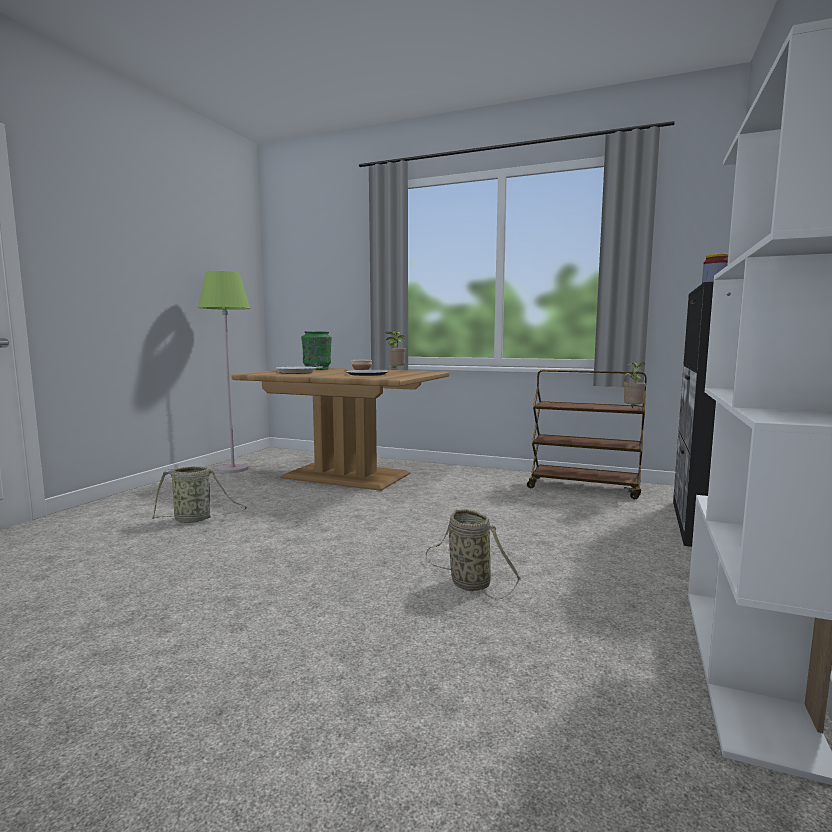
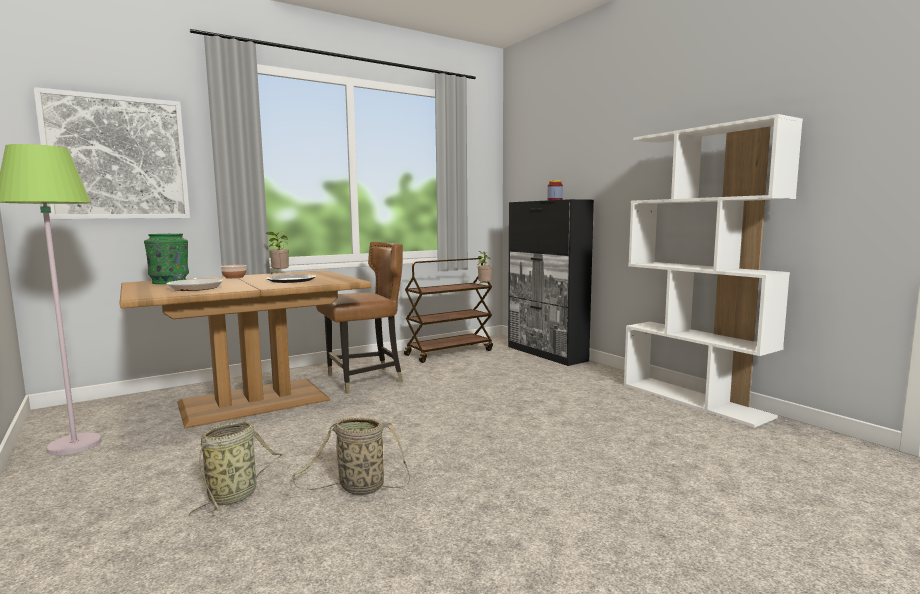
camera: 55 degrees left, 0 degrees up
(319, 276) = (117, 158): none -> picture
(444, 485) = (365, 380): none -> brown chair
(467, 582) = (554, 422): basket -> basket (358, 488)

